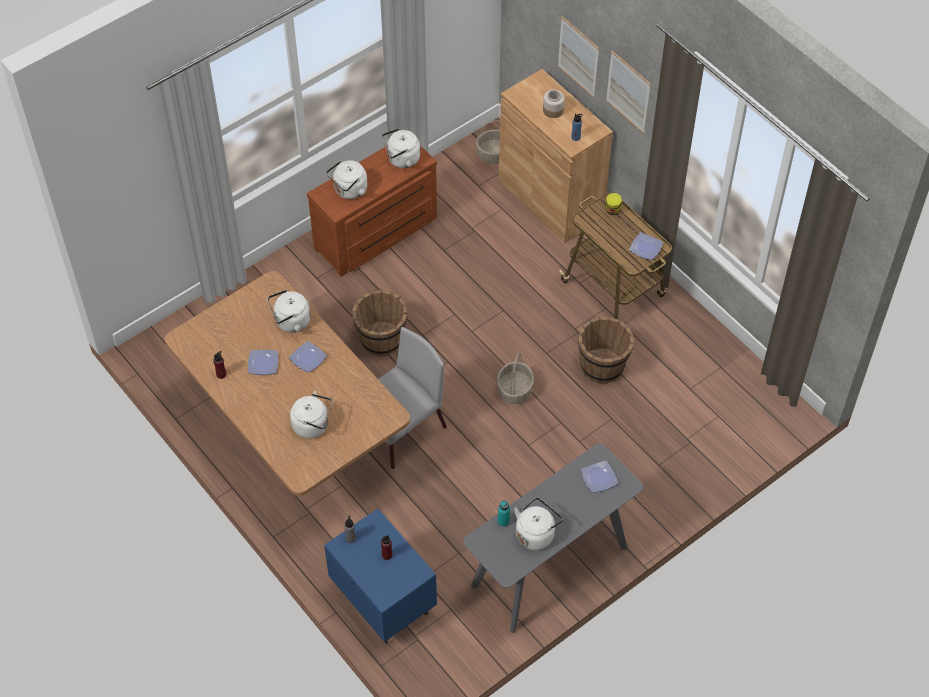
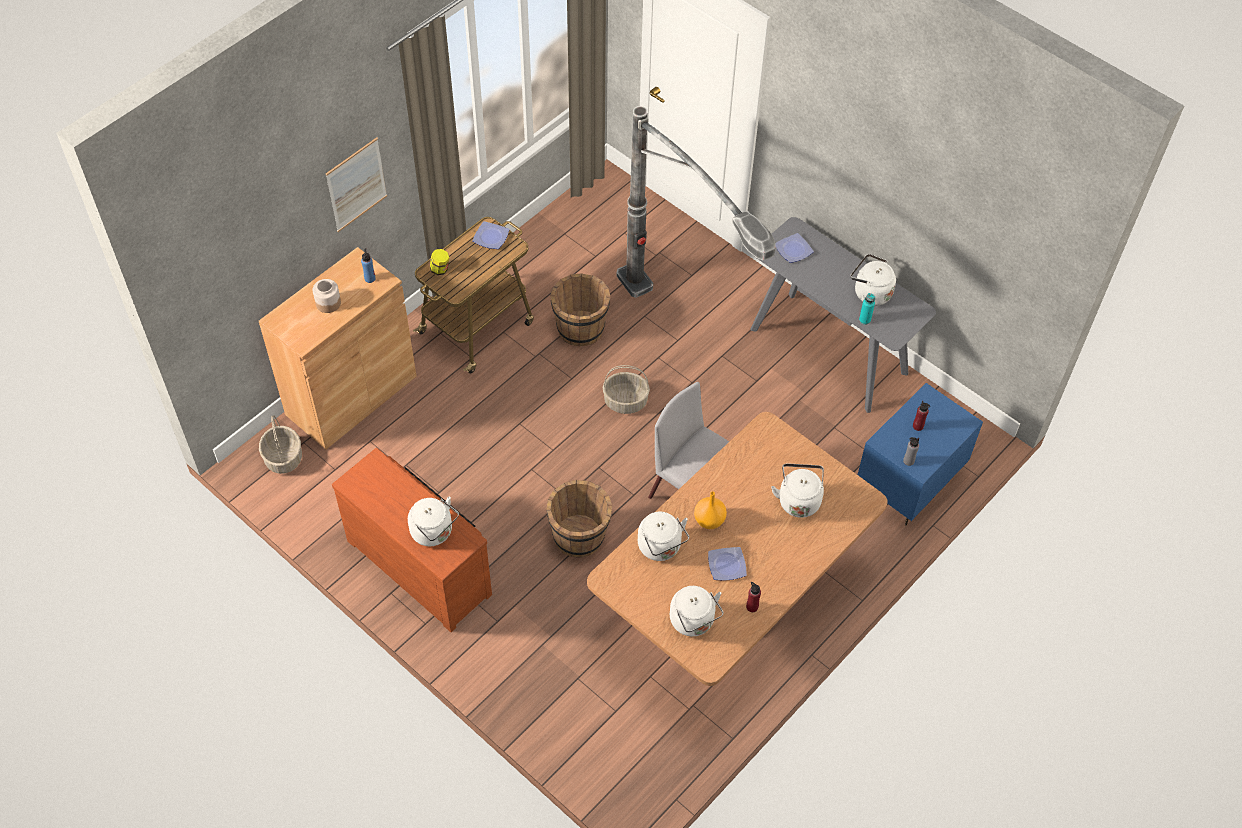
camera: 100 degrees left, 0 degrees up
(308, 358) = (708, 521): plate -> orange vase
(401, 159) = (377, 484): white kettle -> white kettle (694, 622)
(573, 444) = (683, 345): none -> floor lamp
(578, 57) = (291, 242): picture -> none

